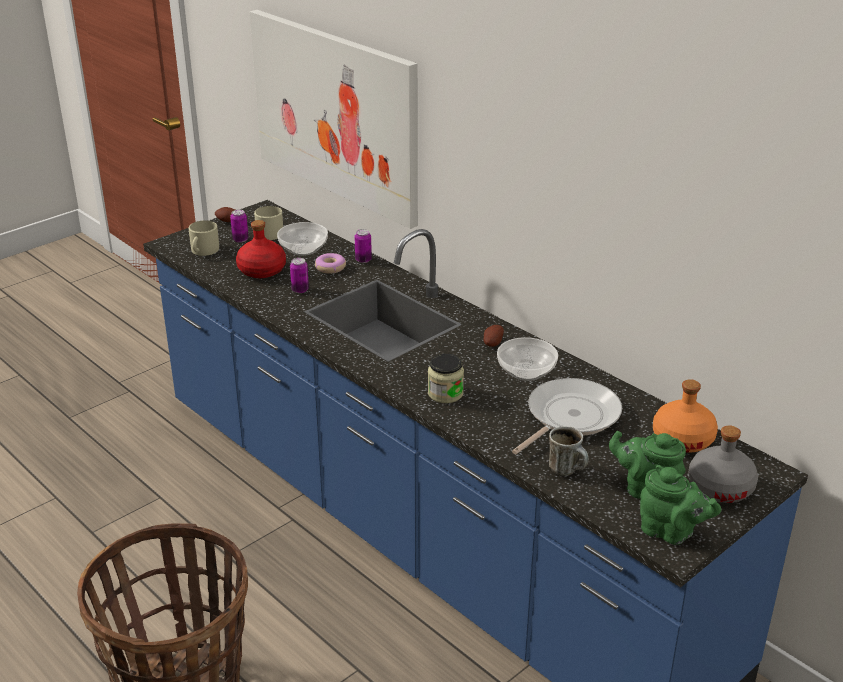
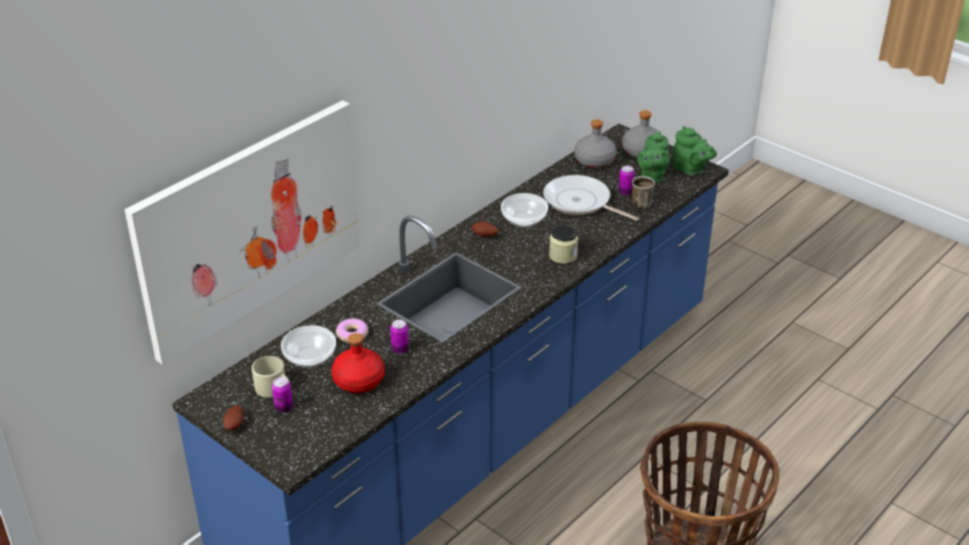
camera: 95 degrees left, 5 degrees up
(203, 251) = (311, 433): beige mug -> none
(363, 260) = (335, 315): can -> can (625, 192)
(671, 532) = (690, 170): green teapot -> green teapot turned 105 degrees clockwise
(682, 439) = (594, 161): orange bottle -> grey bottle

